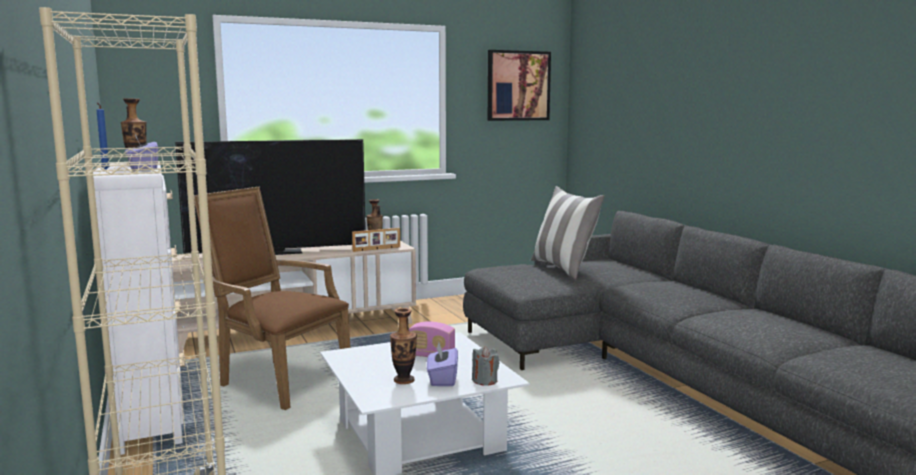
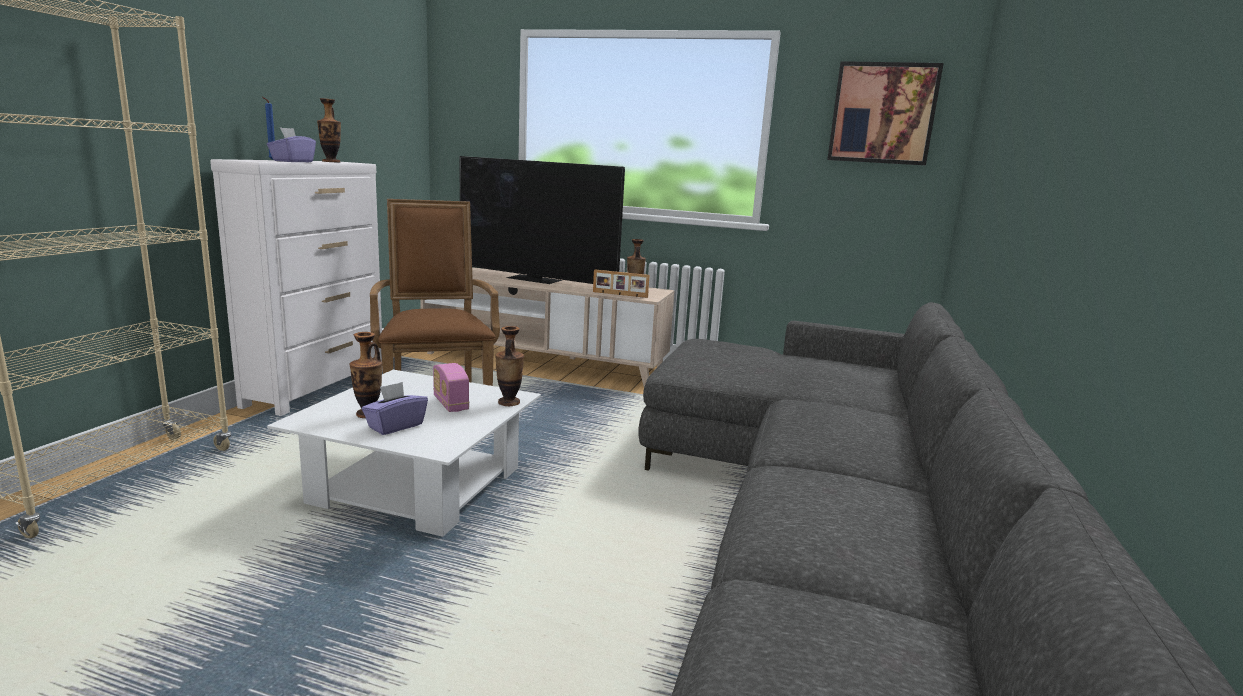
camera: 40 degrees right, 5 degrees up
(460, 343) = (509, 402): none -> vase
(485, 380) = (420, 442): grey candle -> none
(564, 269) = (780, 362): pillow -> none

